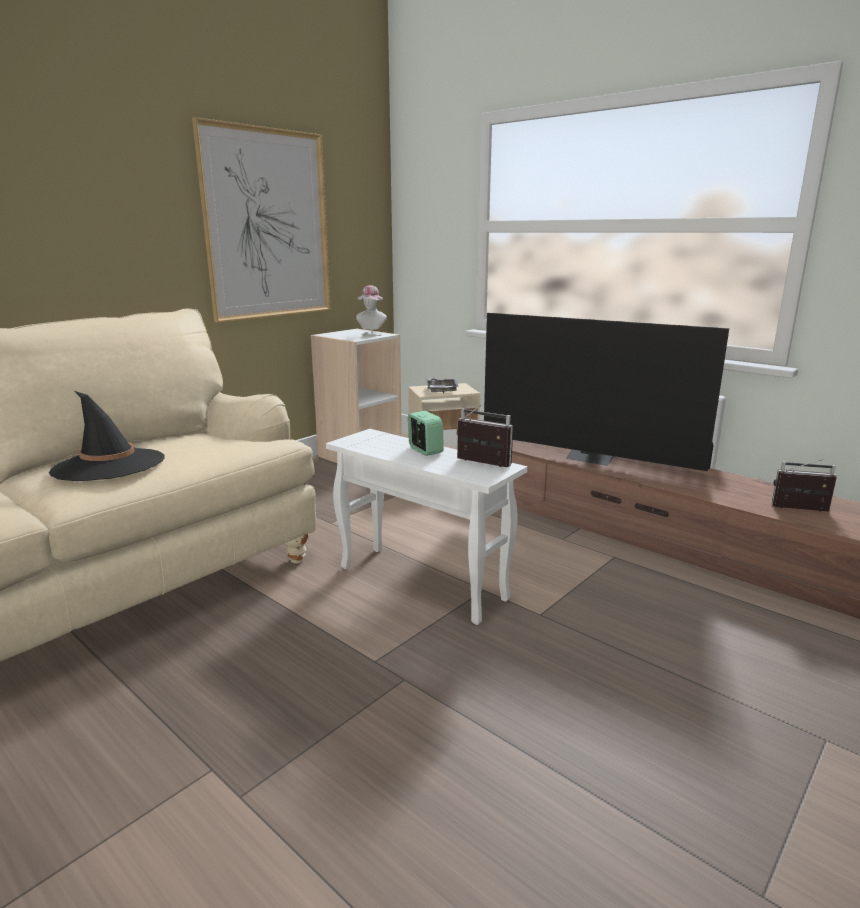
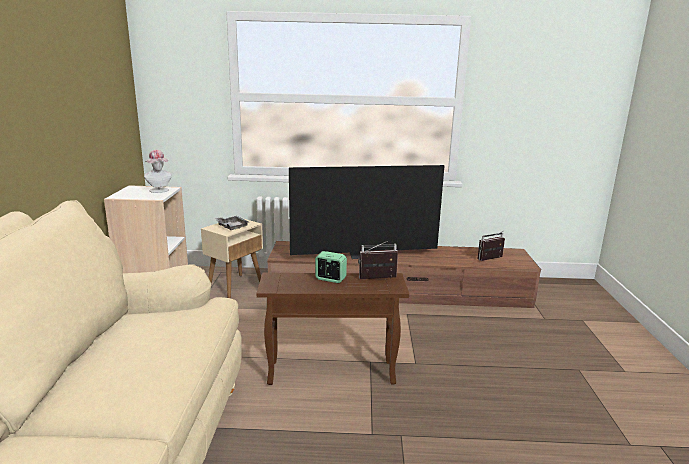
camera: 40 degrees left, 0 degrees up
(109, 465) = (132, 369): black hat -> none
(268, 225) = (66, 105): picture -> none
(421, 583) = (331, 373): white side table -> brown side table

